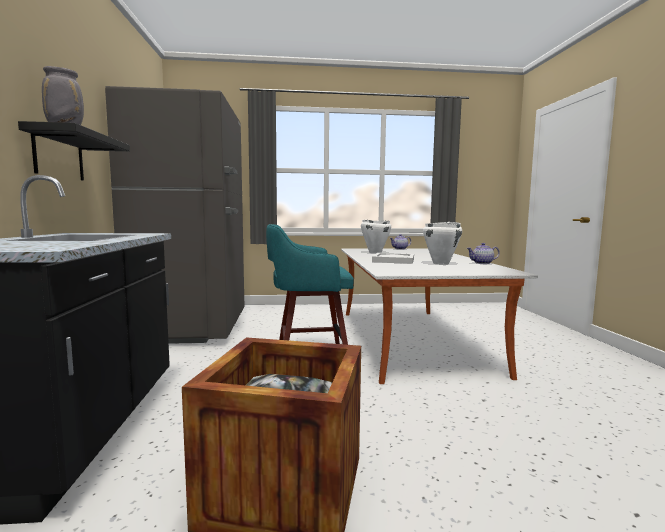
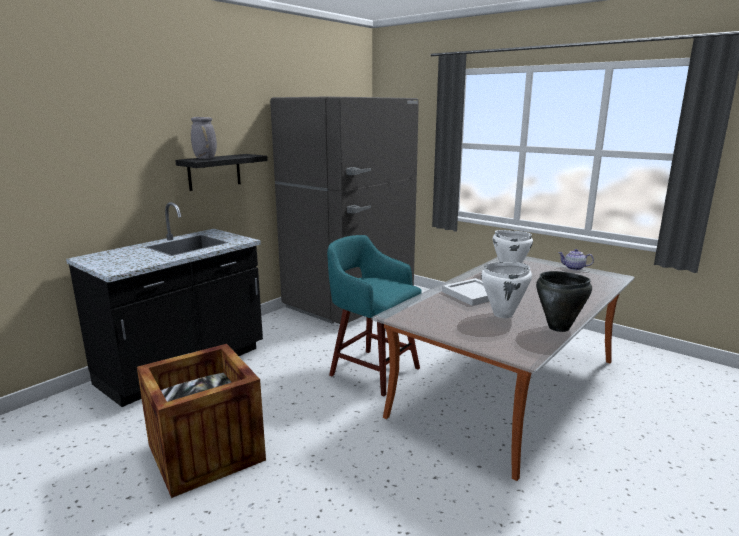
camera: 45 degrees right, 10 degrees up
(482, 263) = (559, 328): teapot -> black cooking pot

